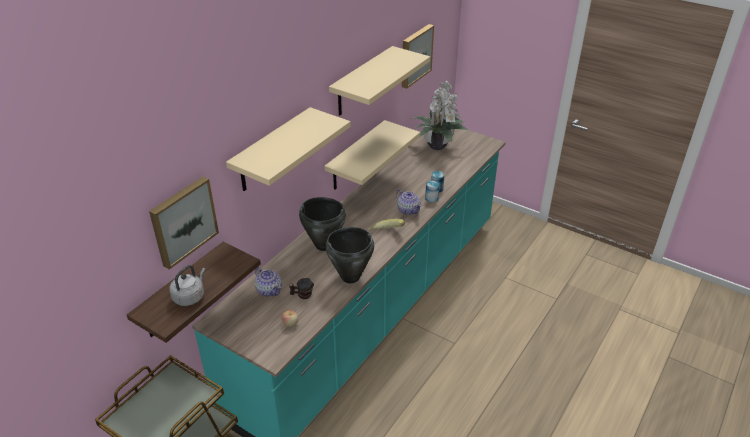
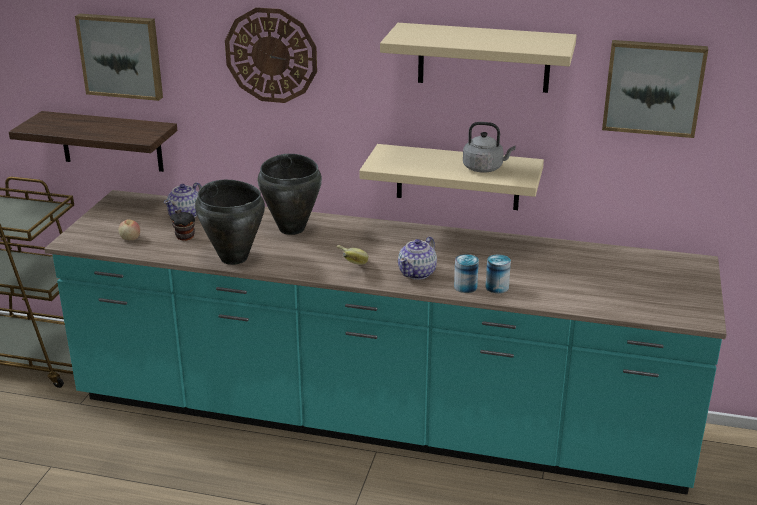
camera: 70 degrees right, 10 degrees down
(190, 296) = (73, 128): grey kettle -> grey kettle (485, 168)
(272, 151) = (271, 55): beige shelf -> wall clock
(437, 145) = (631, 268): potted plant -> none

